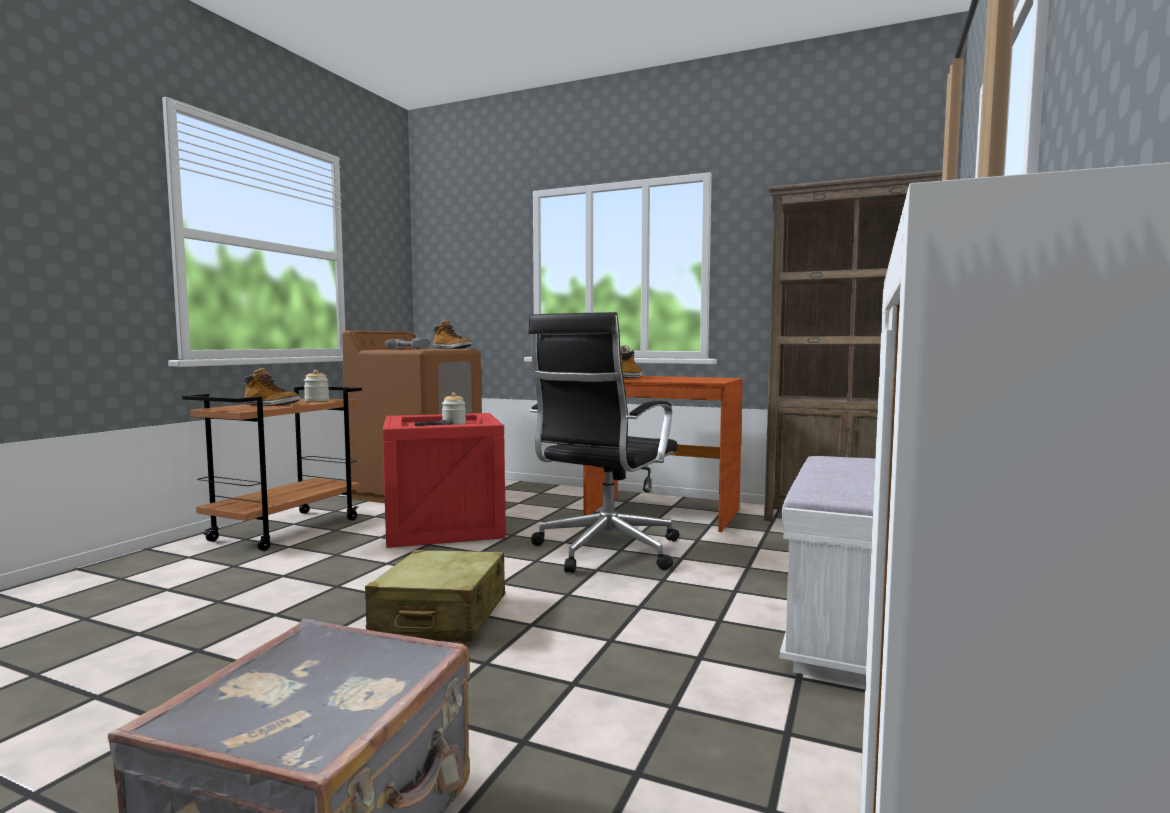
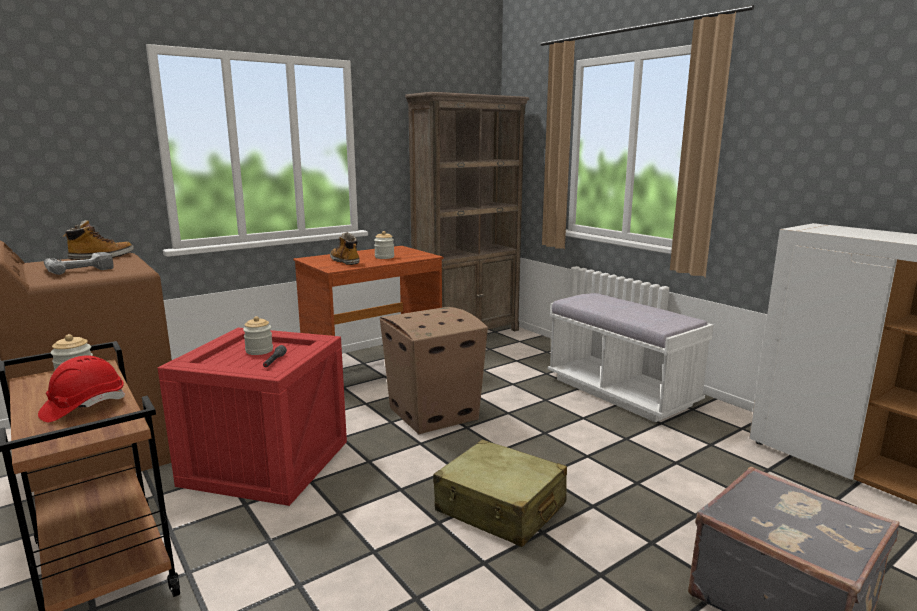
camera: 60 degrees left, 10 degrees up
(271, 405) = (83, 406): boot -> red hard hat
(604, 551) = (432, 414): black office chair -> cardboard box
(673, 379) = (384, 257): none -> jar

